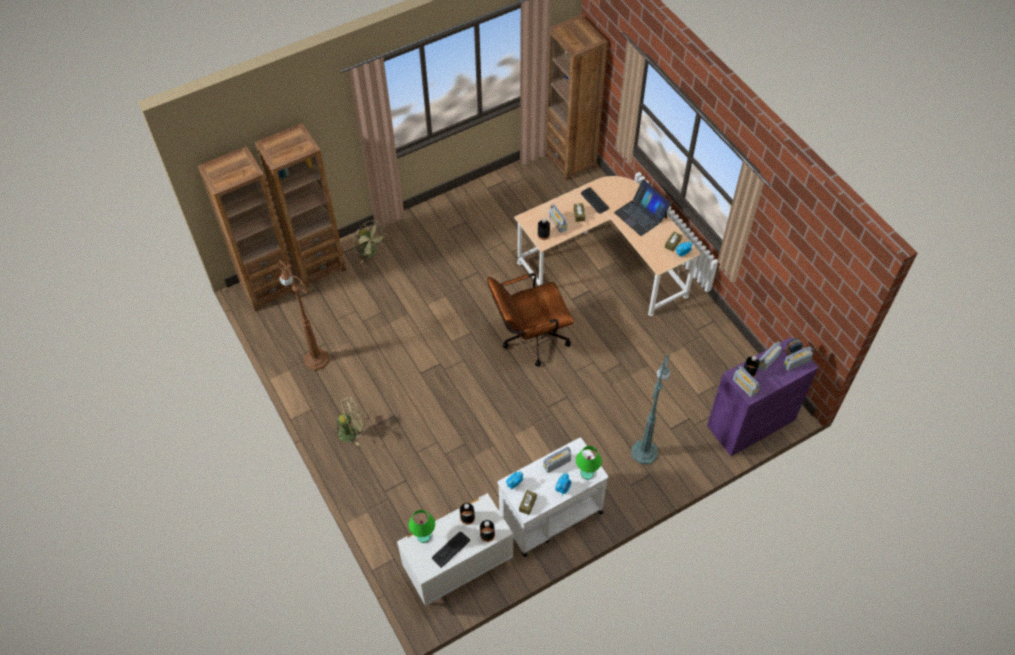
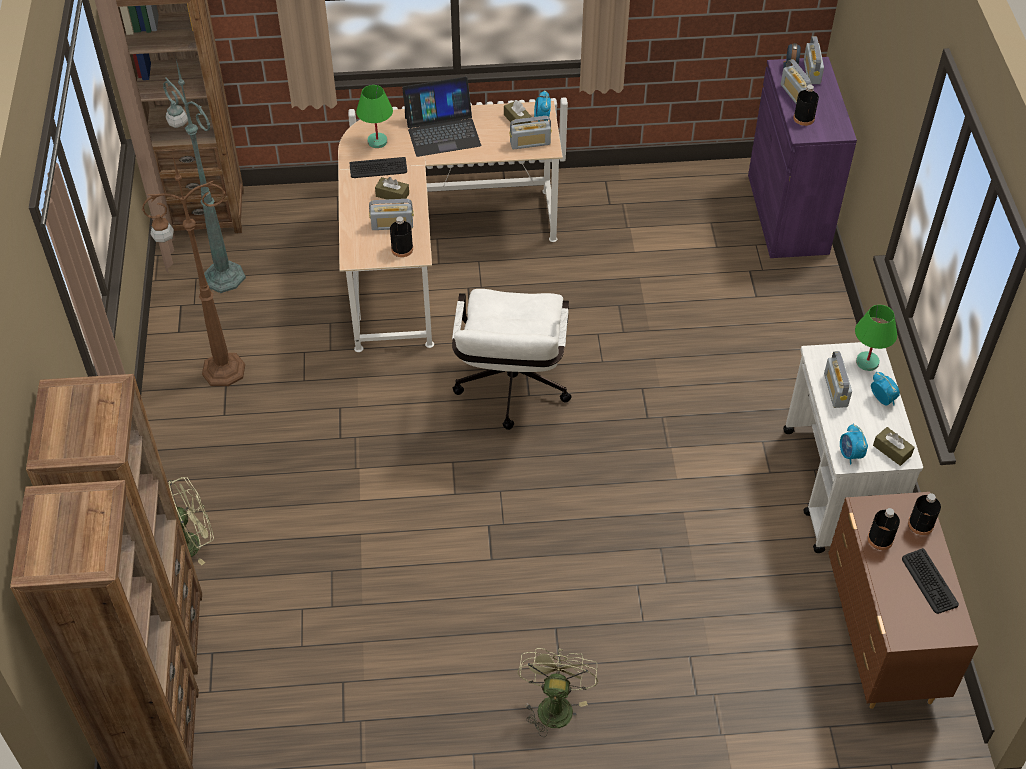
camera: 65 degrees left, 5 degrees down
(315, 358) = (366, 709): brown floor lamp -> brown floor lamp (221, 370)
(424, 536) = (891, 609): green table lamp -> green table lamp (377, 141)
(457, 568) = (881, 641): white dresser -> brown dresser
(529, 339) = (511, 392): brown office chair -> white office chair
(645, 451) = (779, 338): green floor lamp -> green floor lamp (222, 275)
(744, 386) = (824, 131): radio -> radio (530, 143)

